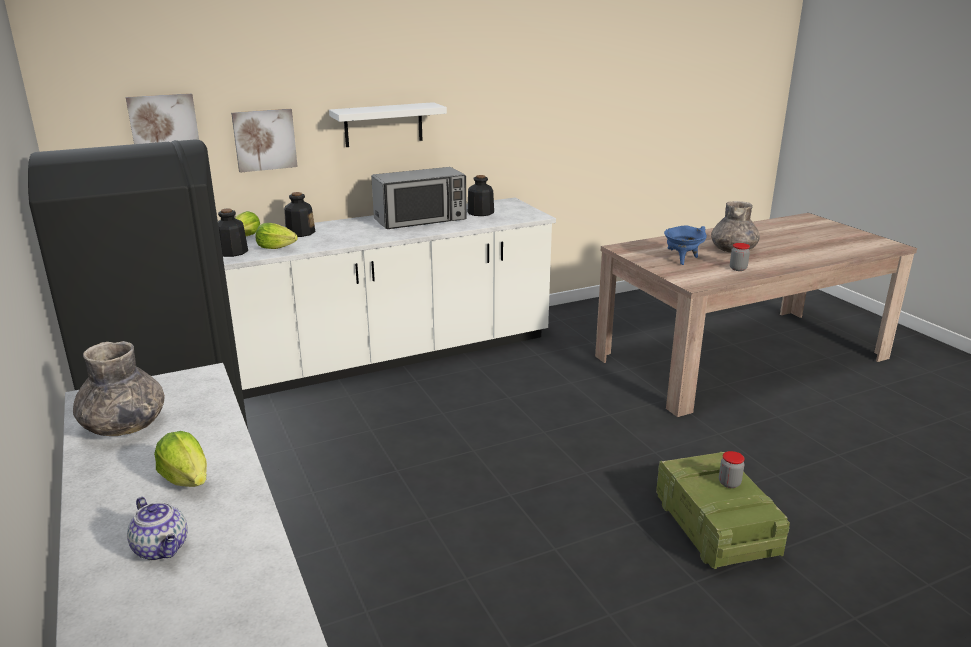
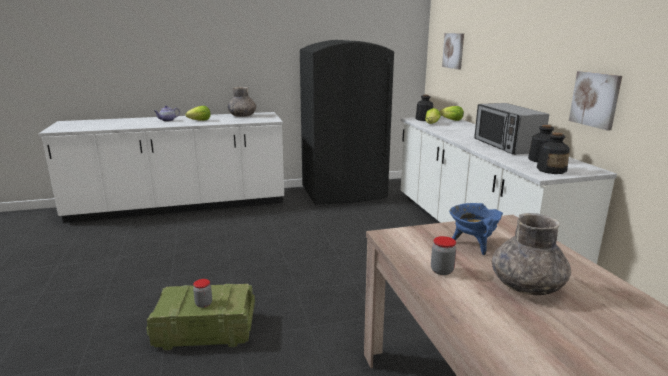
camera: 100 degrees right, 5 degrees down
(264, 140) = (482, 66): picture -> picture (595, 99)
(300, 232) = (463, 126): bottle -> bottle (551, 170)
(383, 124) = (535, 69): white shelf -> none

